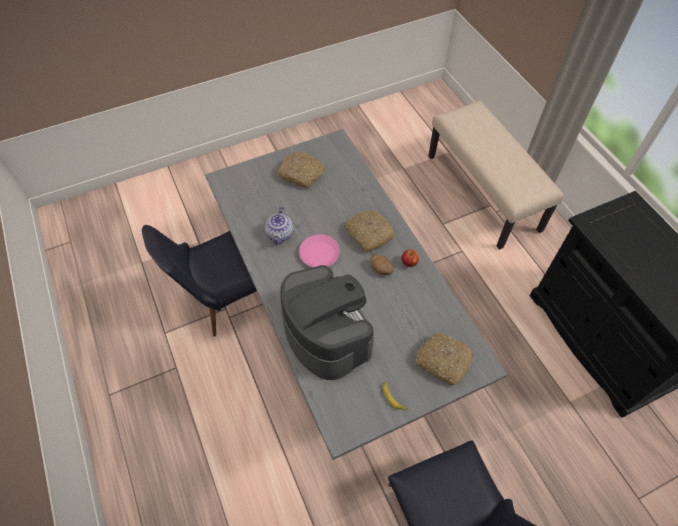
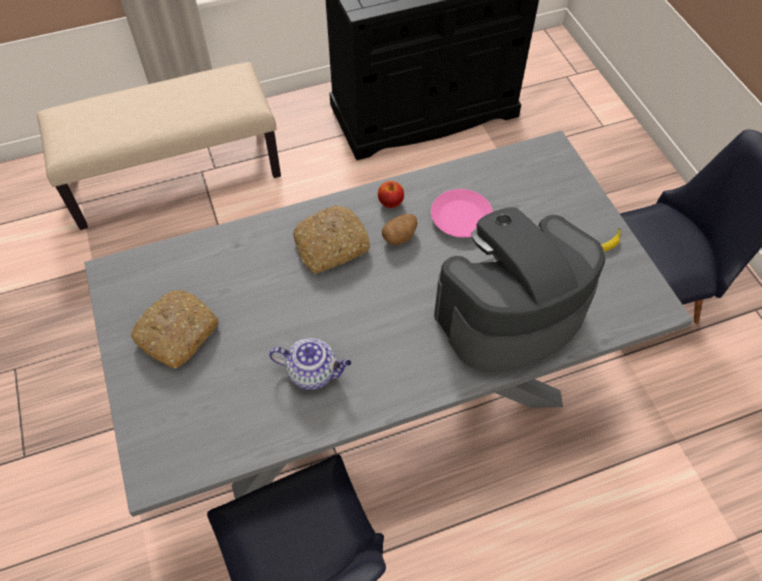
camera: 85 degrees left, 0 degrees up
(319, 254) = (362, 315): pink plate -> pink plate (461, 217)
(442, 361) = (547, 187): bread -> none

